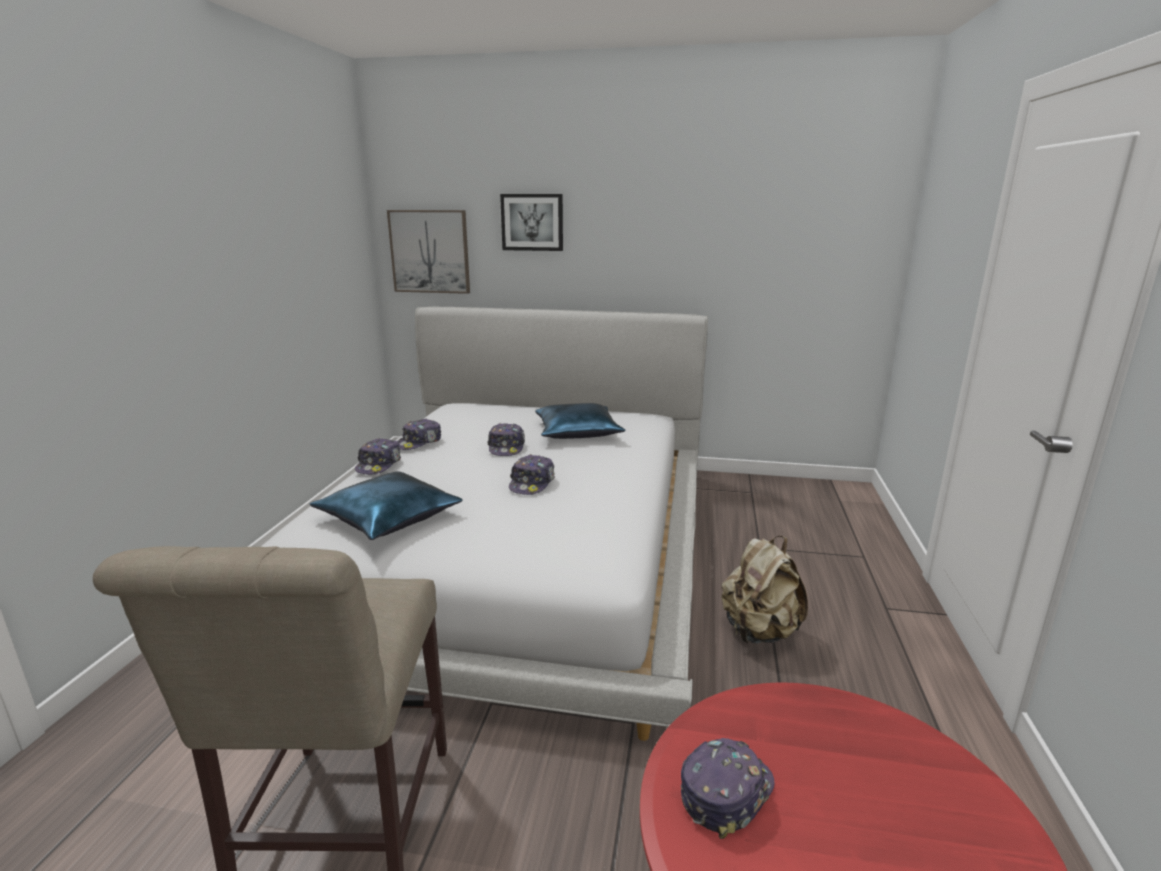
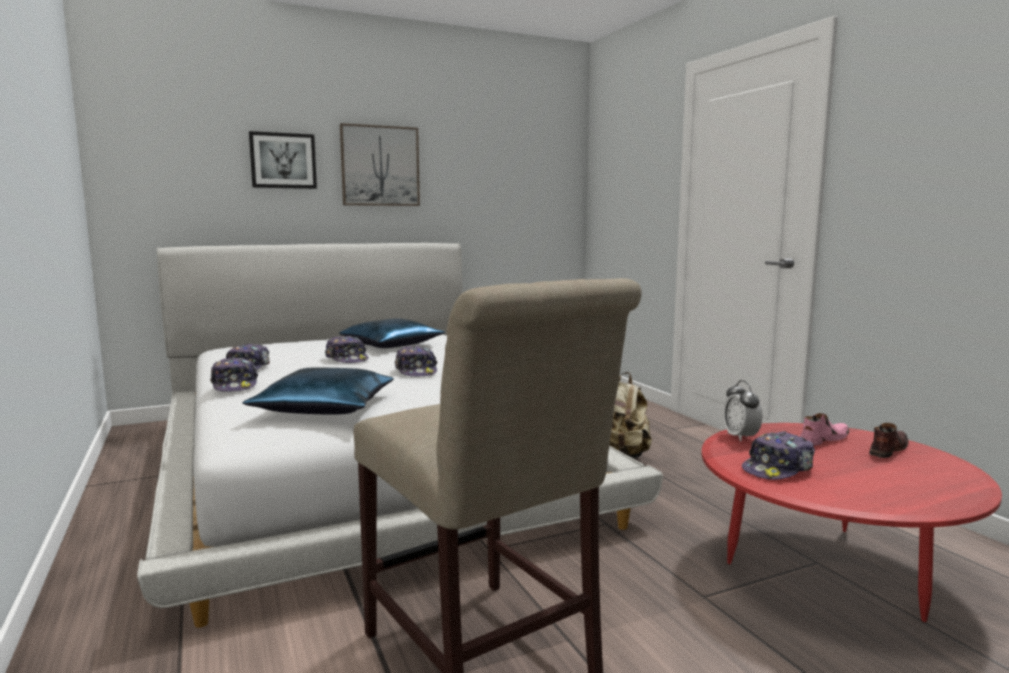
camera: 35 degrees left, 10 degrees down
(430, 251) = (162, 189): picture -> picture (380, 166)
(725, 792) = (778, 469): cap -> cap turned 135 degrees counterclockwise
(769, 707) = (740, 437): none -> alarm clock
(882, 765) = (822, 439): none -> pink shoe
(958, 837) = (887, 450): none -> brown shoe

